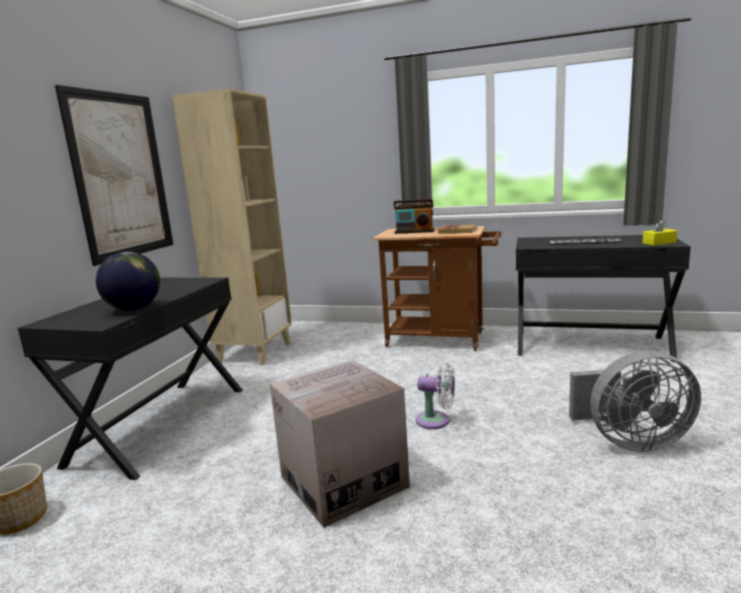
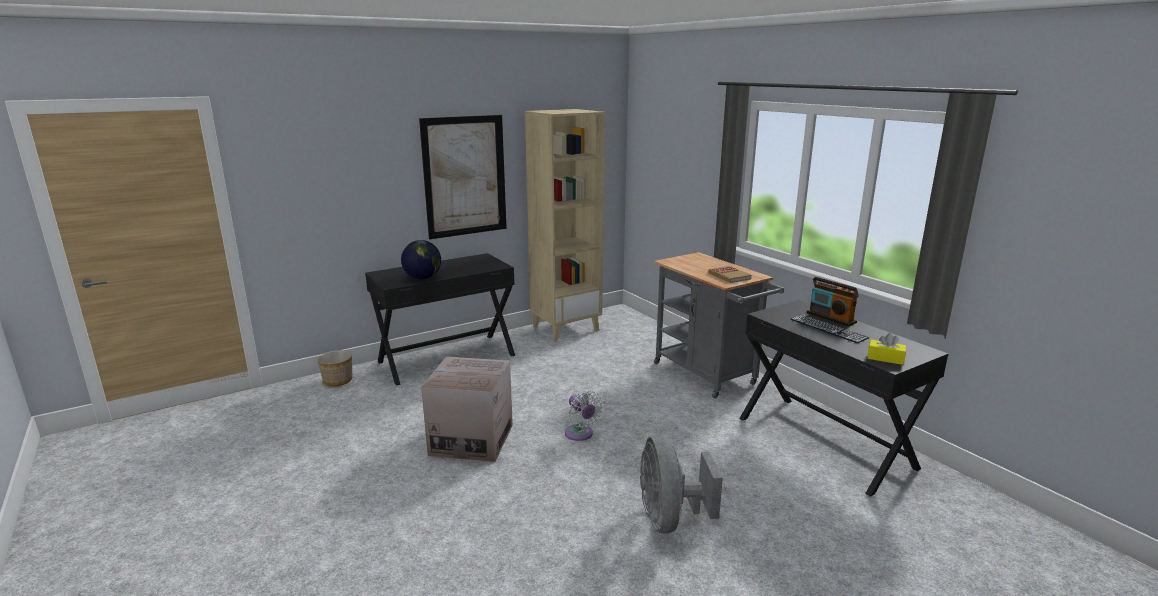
camera: 40 degrees right, 5 degrees up
(414, 232) = (700, 264): radio -> radio (831, 318)
(441, 339) = (709, 376): brown cart -> grey cart
(630, 441) = (670, 519): grey fan -> grey fan turned 45 degrees clockwise

